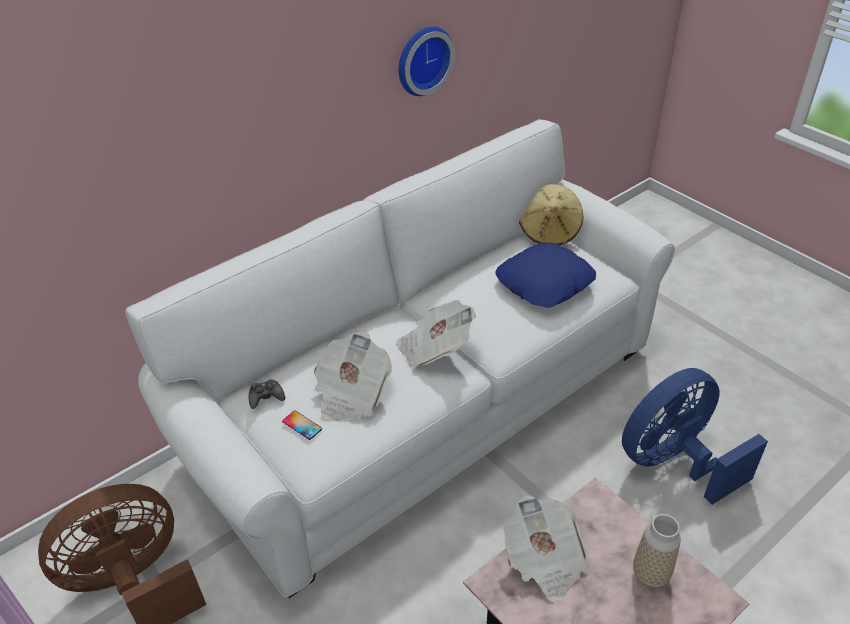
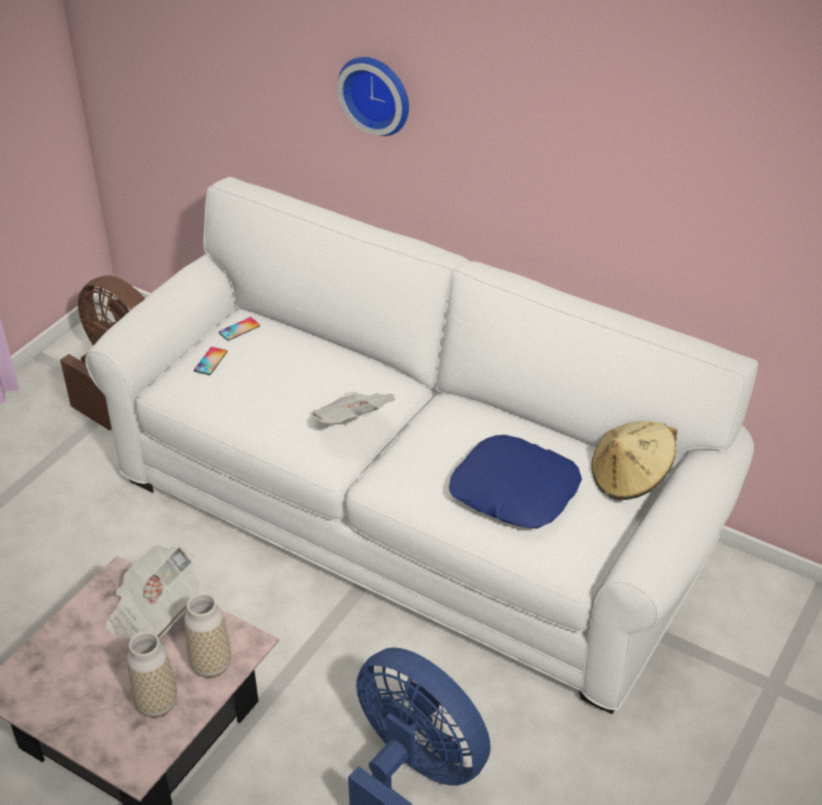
camera: 70 degrees right, 0 degrees up
(266, 397) = (239, 329): black game controller -> phone
(351, 394) = (262, 381): newspaper -> none
(422, 59) = (601, 167): wall clock -> wall clock (377, 93)
(614, 527) = (211, 665): none -> vase

